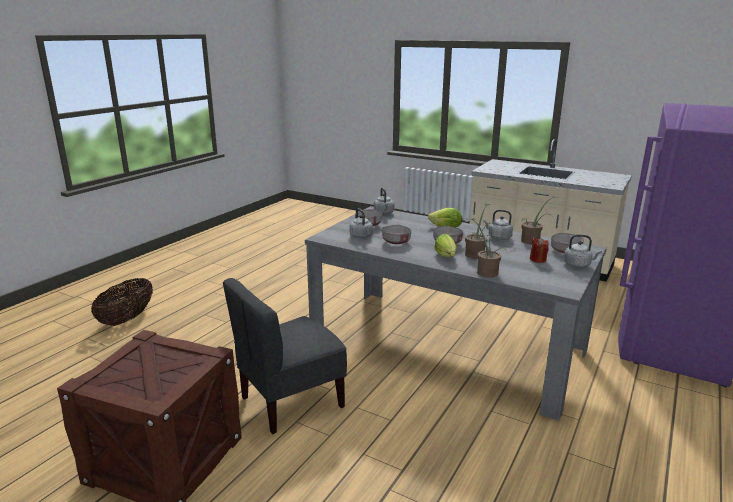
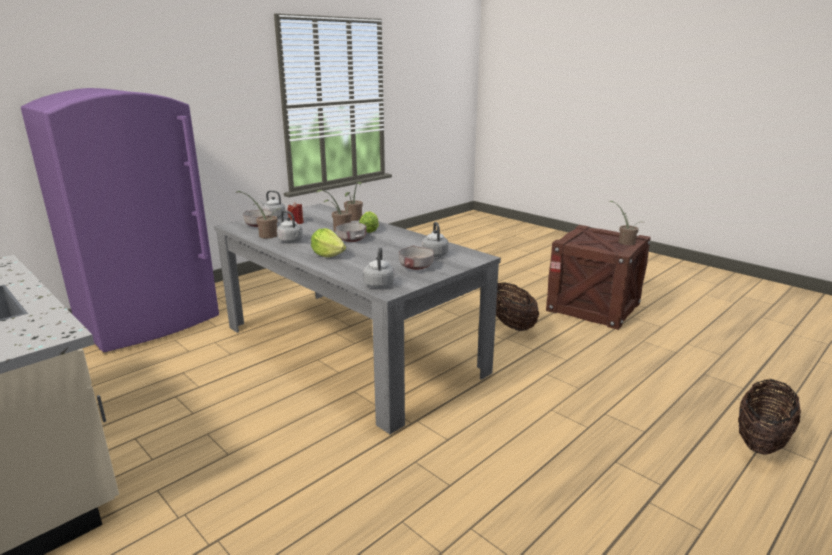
camera: 165 degrees left, 0 degrees up
(115, 370) = (624, 242): none -> potted plant
(291, 402) = (511, 325): grey chair -> basket
(396, 242) = (402, 245): grey bowl -> none

